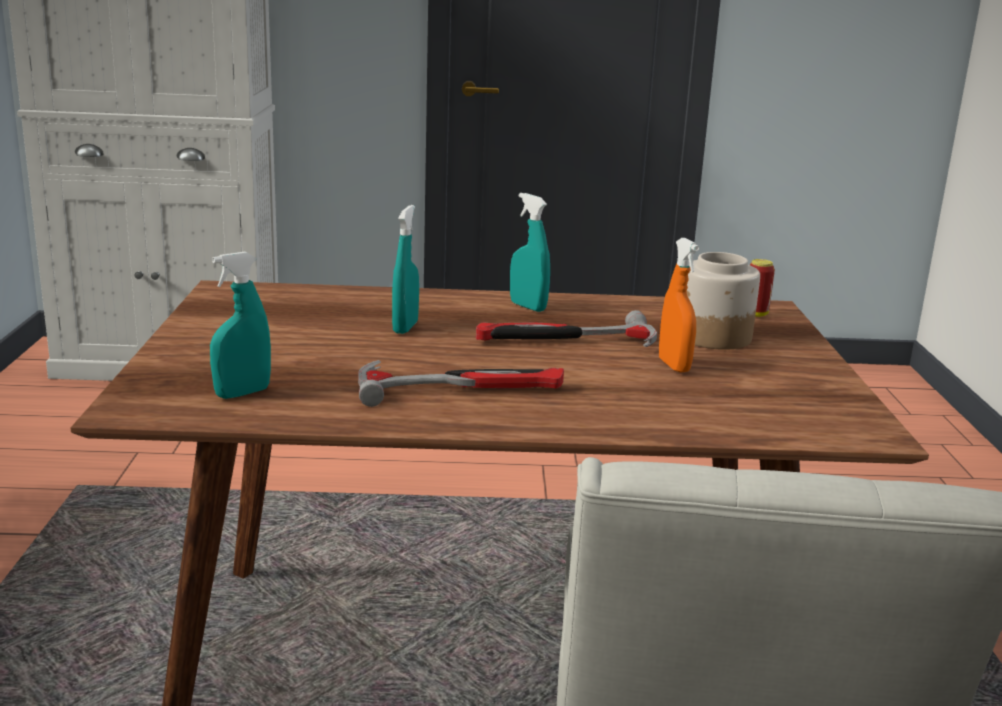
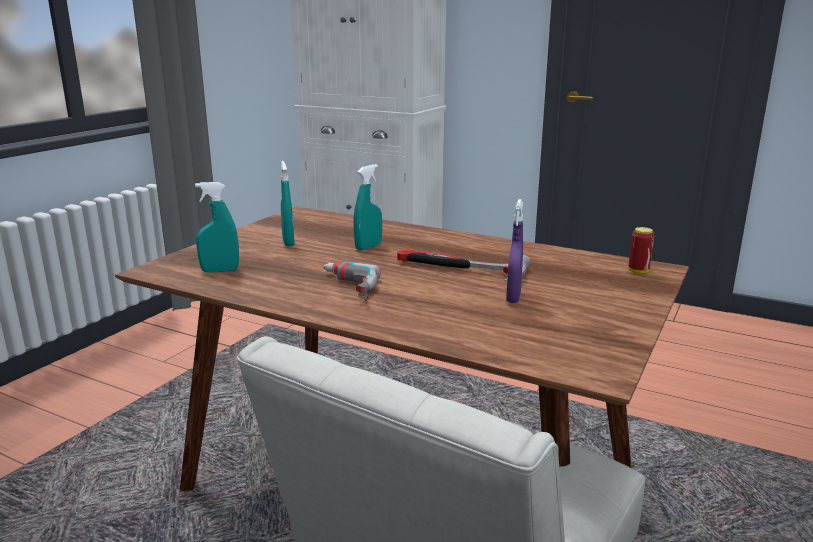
camera: 30 degrees right, 0 degrees up
(461, 388) = (345, 288): hammer -> power drill
(528, 307) = (468, 244): turquoise spray bottle -> turquoise spray bottle (288, 242)
(674, 366) = (513, 297): orange spray bottle -> purple spray bottle
(713, 337) = (576, 283): jar -> none

